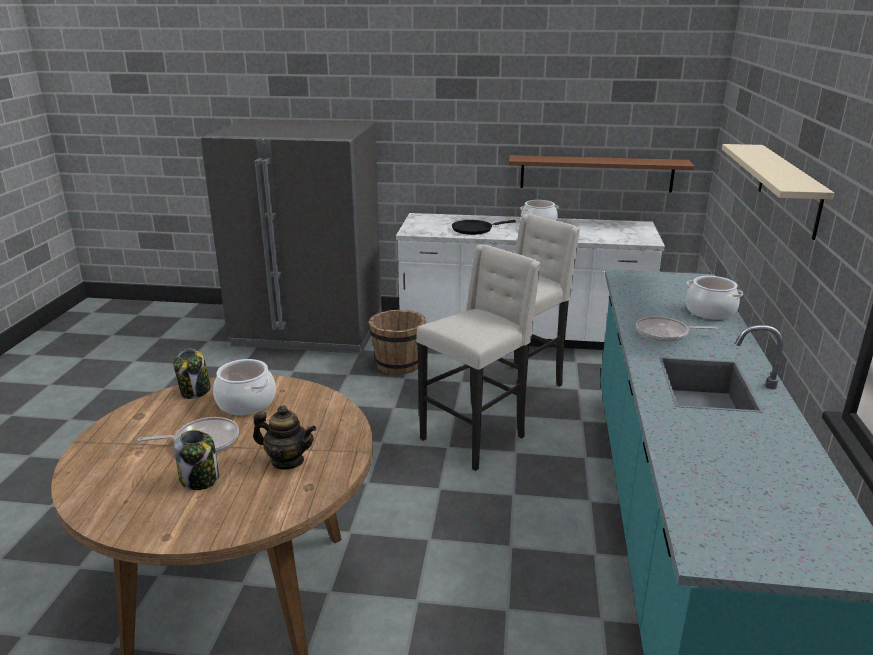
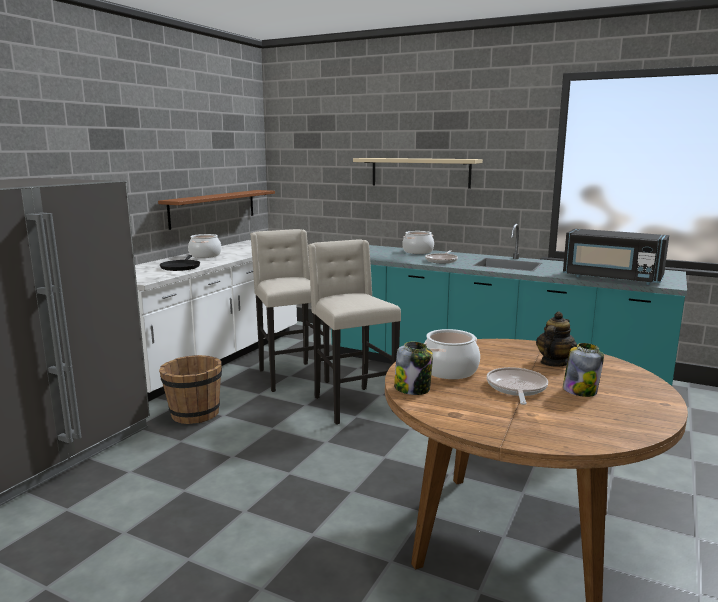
camera: 70 degrees left, 10 degrees down
(698, 484) = (611, 278): none -> black microwave

